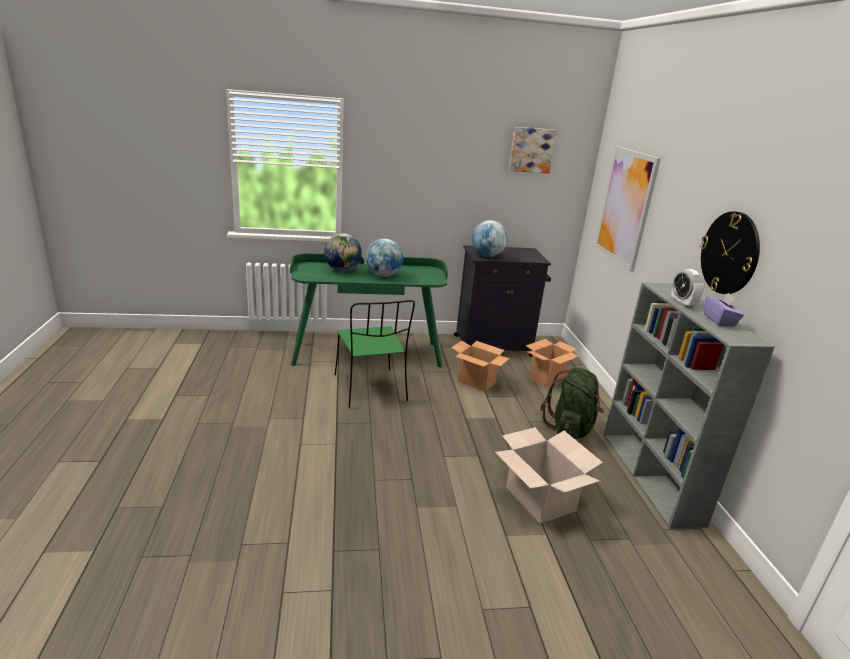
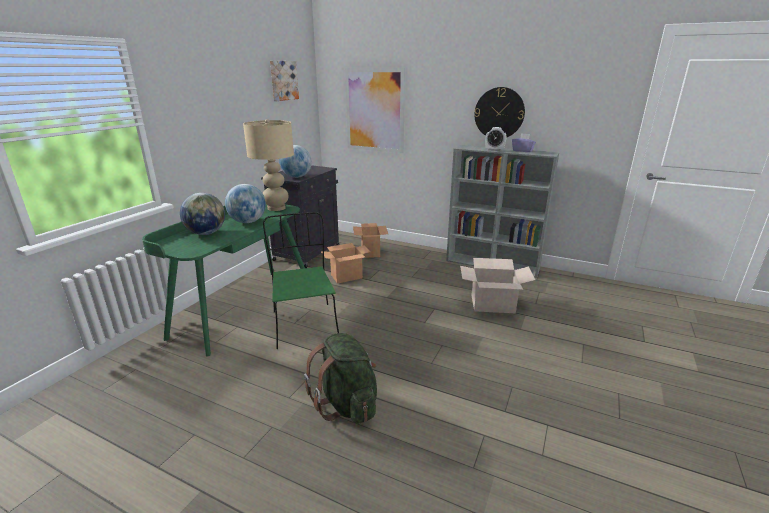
camera: 55 degrees left, 0 degrees up
(371, 389) = (304, 324): green chair -> green chair turned 120 degrees counterclockwise
(430, 276) = (276, 208): none -> beige table lamp
(570, 429) = (431, 267): green backpack -> green backpack (347, 404)

